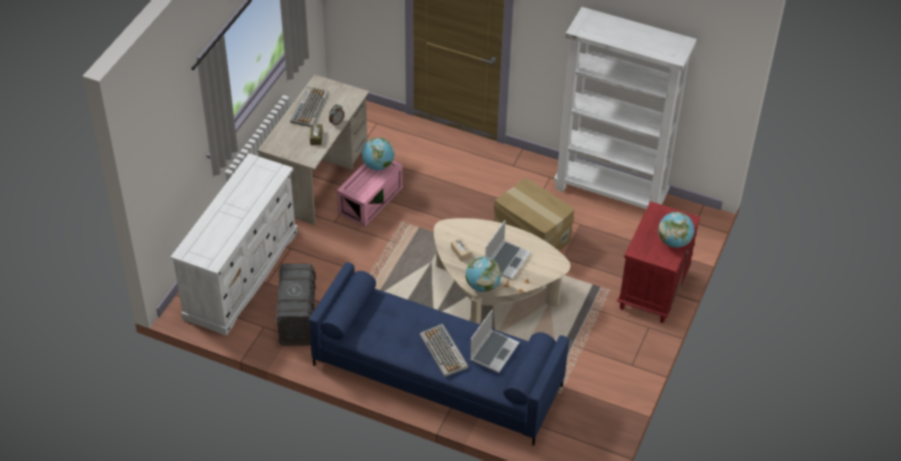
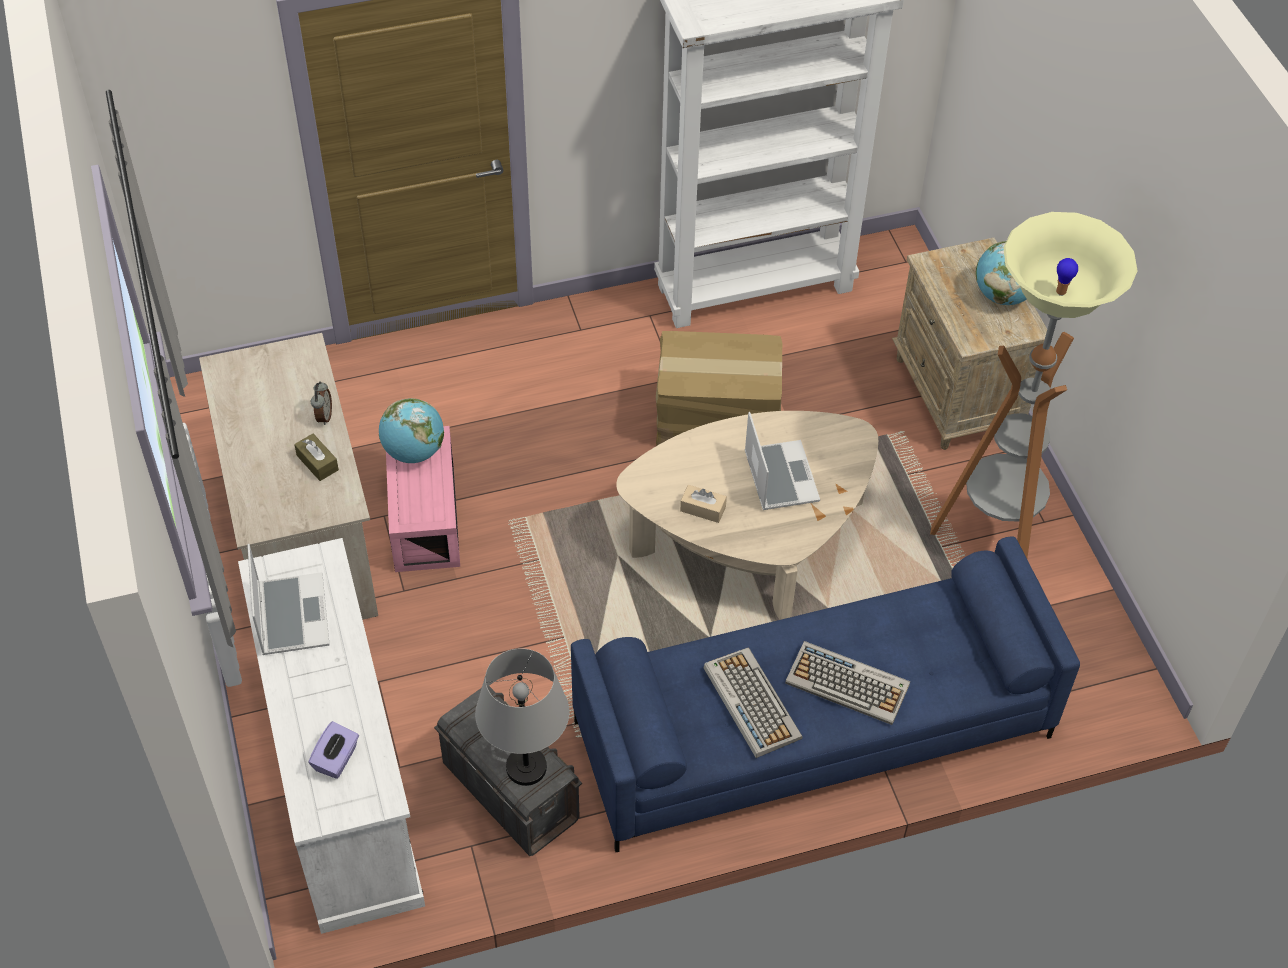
camera: 40 degrees left, 5 degrees up
(211, 239) = (336, 759): none -> purple tissue box
(294, 301) = (527, 767): none -> grey table lamp
(309, 107) = (251, 418): keyboard -> keyboard (750, 702)
(482, 286) = (788, 540): globe -> none
(494, 351) = (915, 632): laptop -> laptop (291, 614)
(598, 358) = (993, 542): none -> floor lamp
(653, 291) = (957, 395): red nightstand -> beige nightstand

